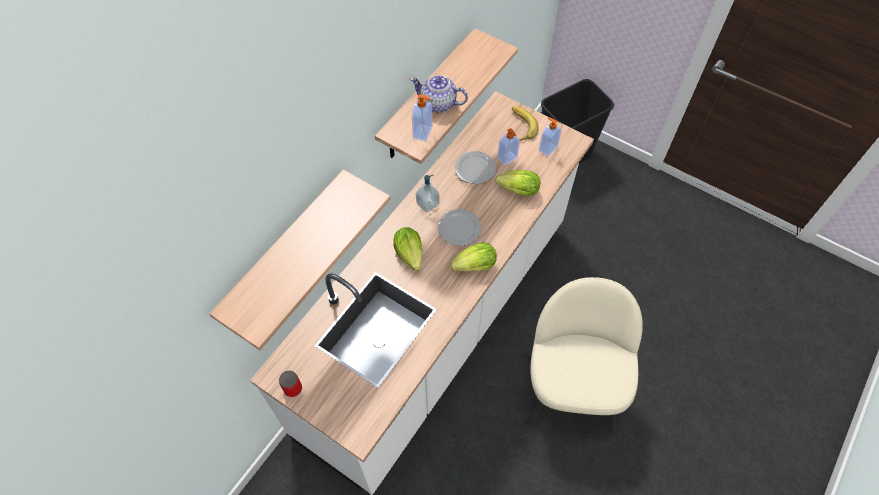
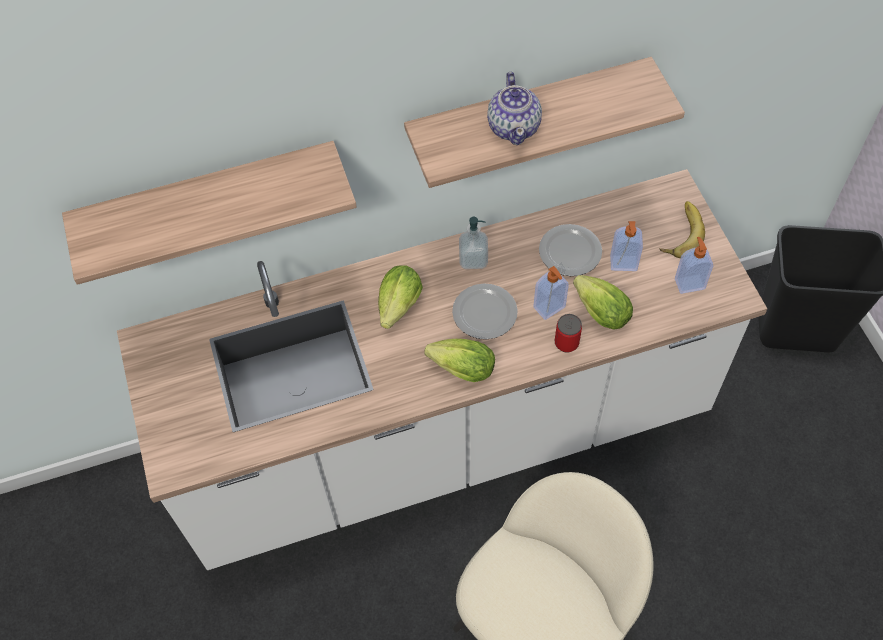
camera: 40 degrees right, 0 degrees up
(293, 388) = (148, 370): can -> can (566, 343)
(423, 133) = (462, 151): soap dispenser -> soap dispenser (550, 308)
(438, 104) = (514, 127): teapot -> teapot turned 150 degrees counterclockwise

